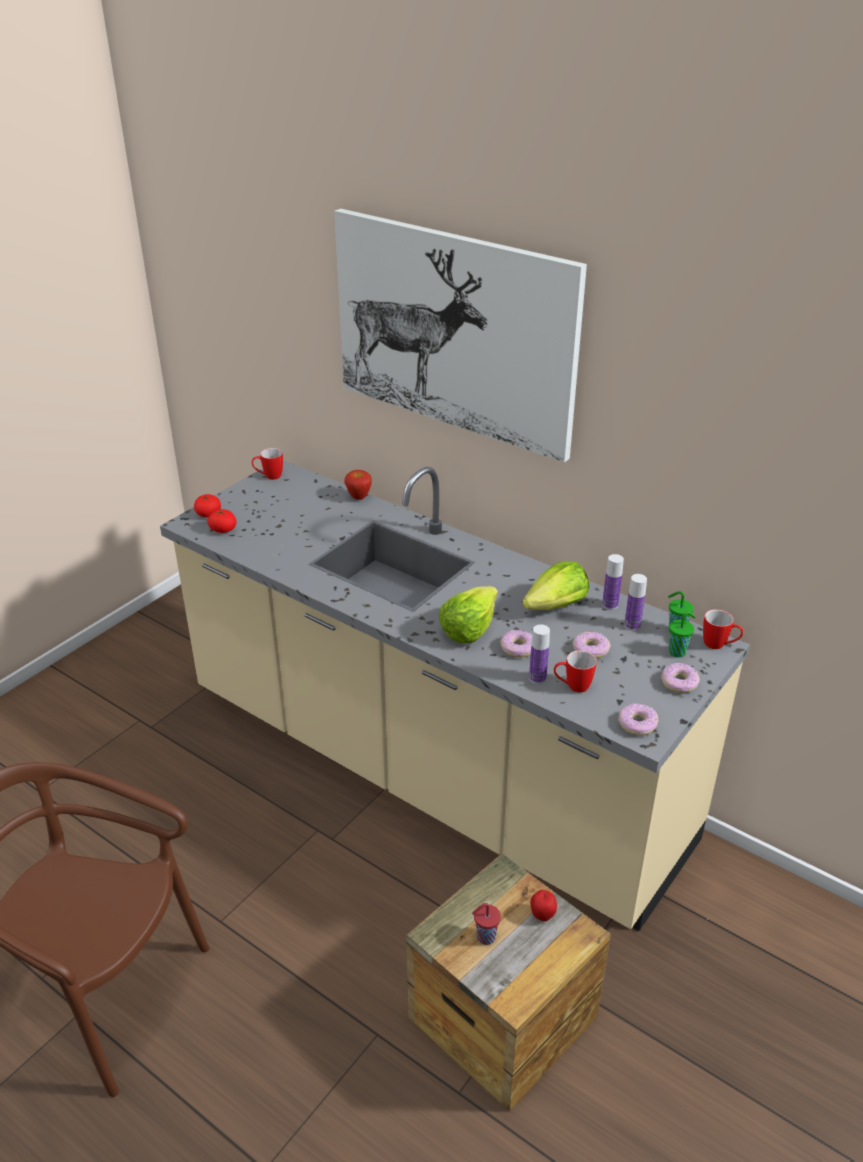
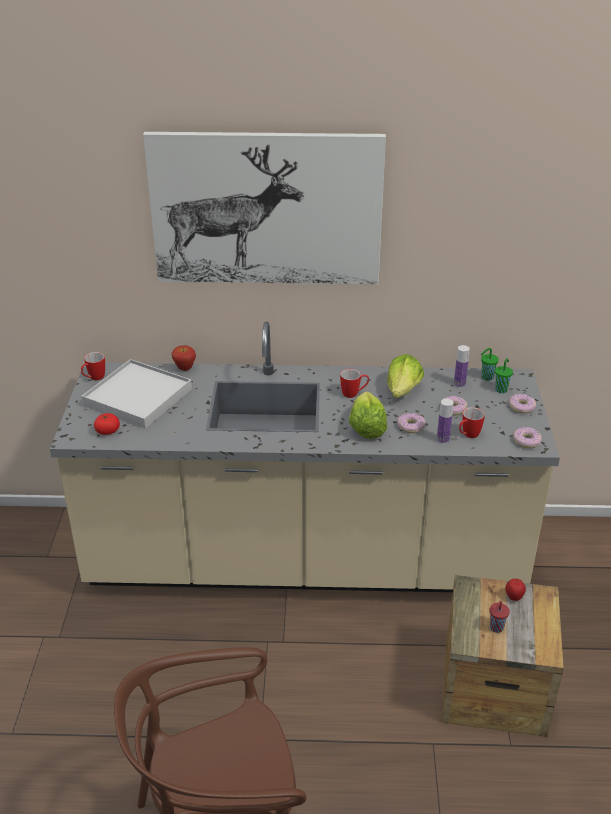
camera: 35 degrees left, 0 degrees up
(208, 514) = (80, 424): tomato -> none
(285, 508) = (137, 397): none -> white tray
(610, 605) = (433, 377): bottle -> none
(719, 645) = (518, 376): mug -> mug (354, 394)

